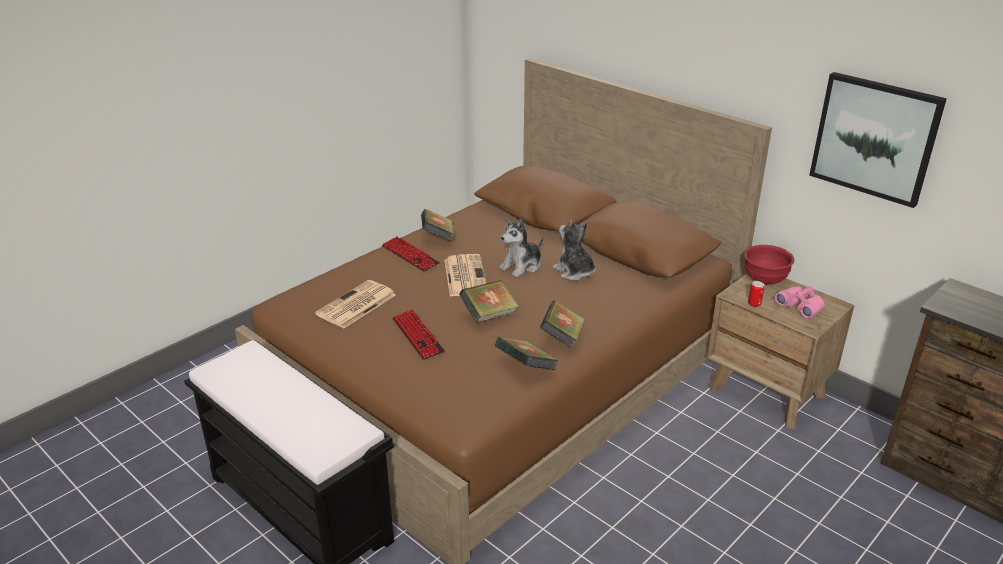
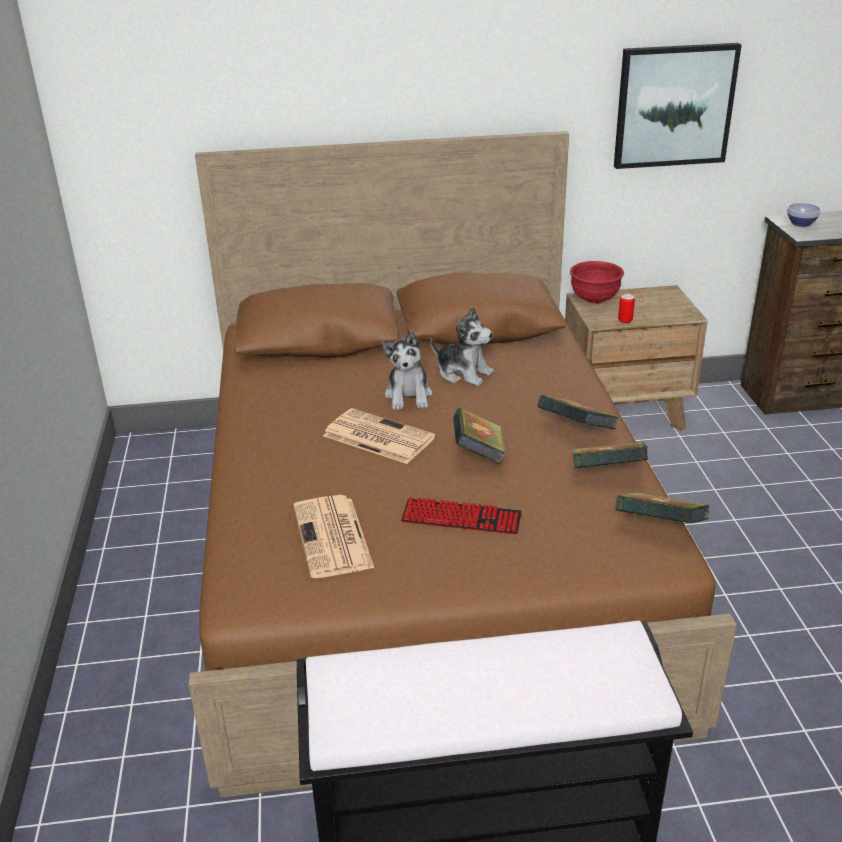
camera: 50 degrees left, 0 degrees up
(410, 255) = (277, 454): keyboard -> none
(438, 237) = (267, 420): book -> book (659, 528)
(574, 272) = (463, 373): plush toy -> plush toy turned 150 degrees counterclockwise
(800, 306) = (653, 304): pink binoculars -> none
(966, 298) = (802, 223): none -> bowl

